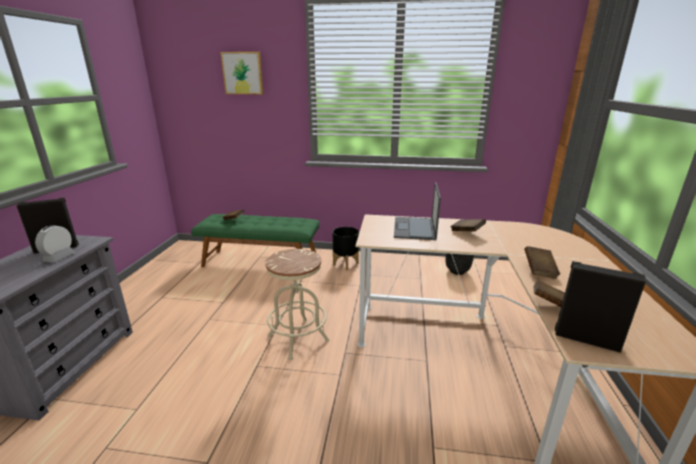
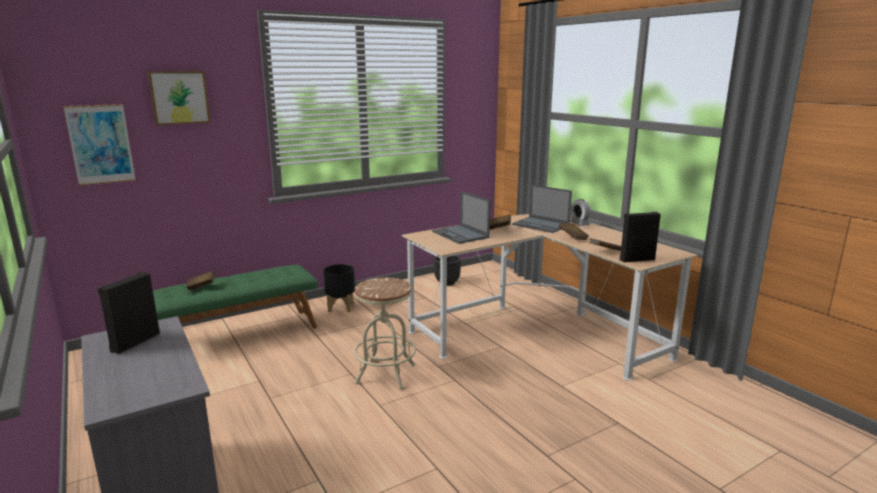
camera: 40 degrees left, 5 degrees down
(59, 257) = (166, 345): alarm clock -> alarm clock (579, 223)
(194, 106) = (100, 144): none -> picture
(526, 241) = (541, 225): none -> laptop

